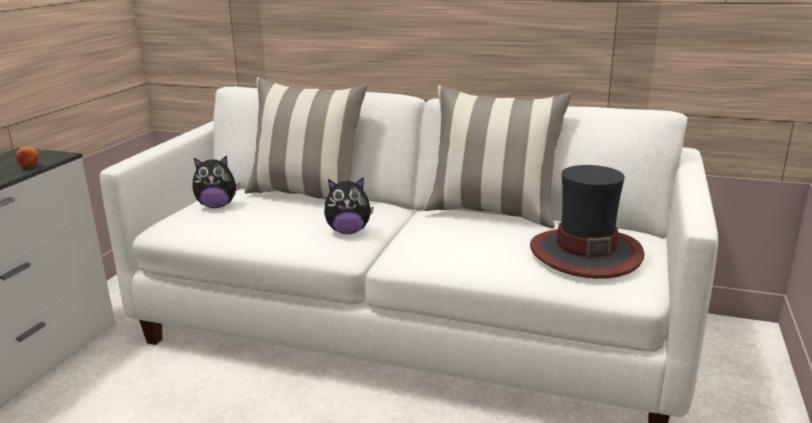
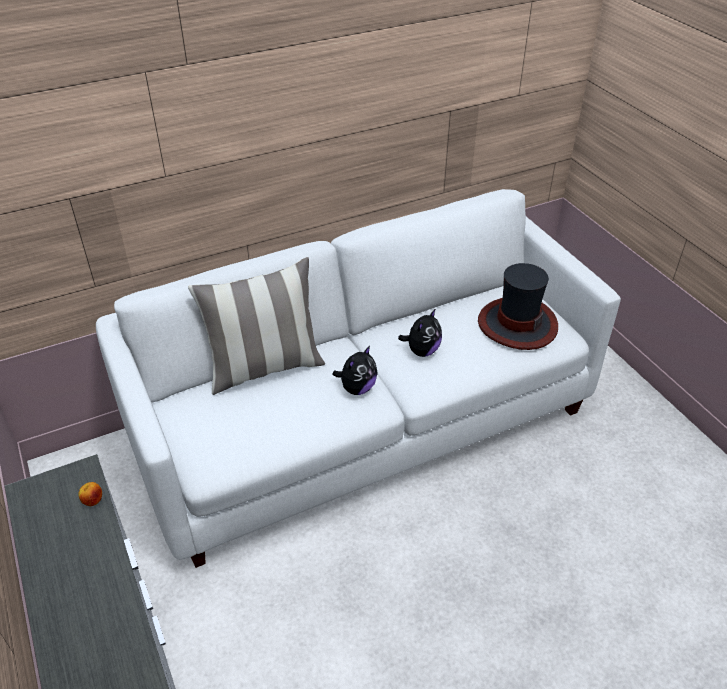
camera: 45 degrees left, 20 degrees up
(217, 206) = (215, 422): plush toy -> plush toy (422, 351)
(492, 212) = (417, 313): pillow -> none

